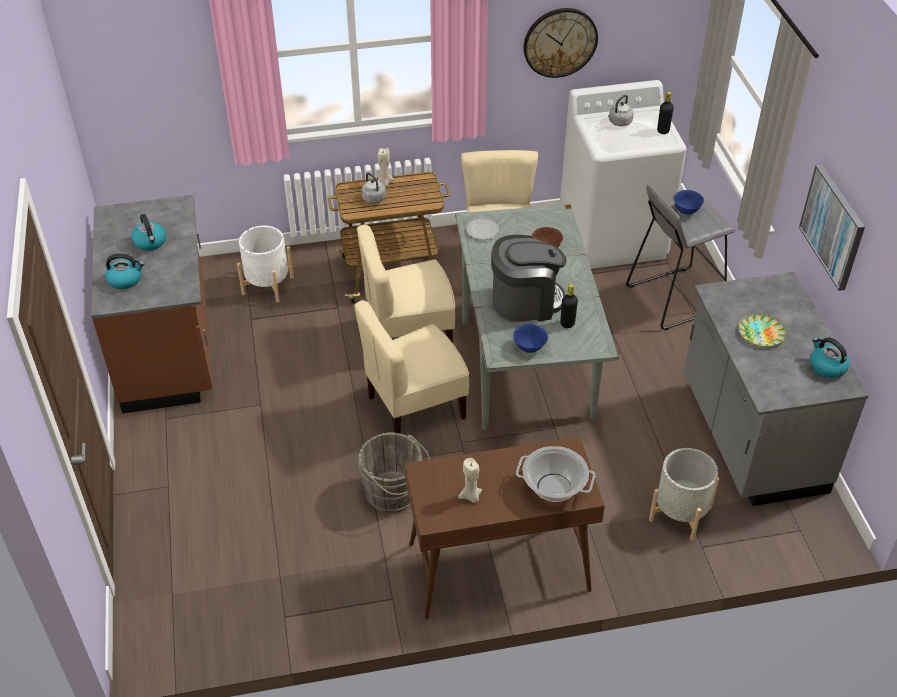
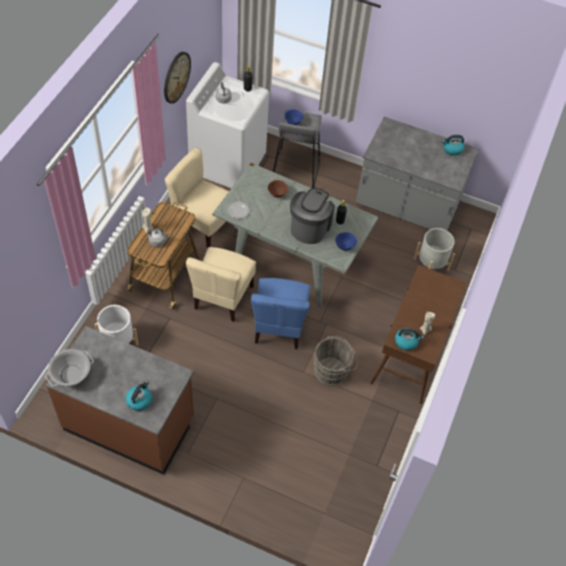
camera: 60 degrees left, 10 degrees up
(150, 242) = (114, 370): kettle -> kettle (406, 341)
(415, 407) = (279, 326): beige chair -> blue chair
(553, 488) = (442, 294): cooking pot -> cooking pot (71, 375)
(760, 333) = (414, 156): plate -> none
(833, 226) = (412, 83): picture -> none

